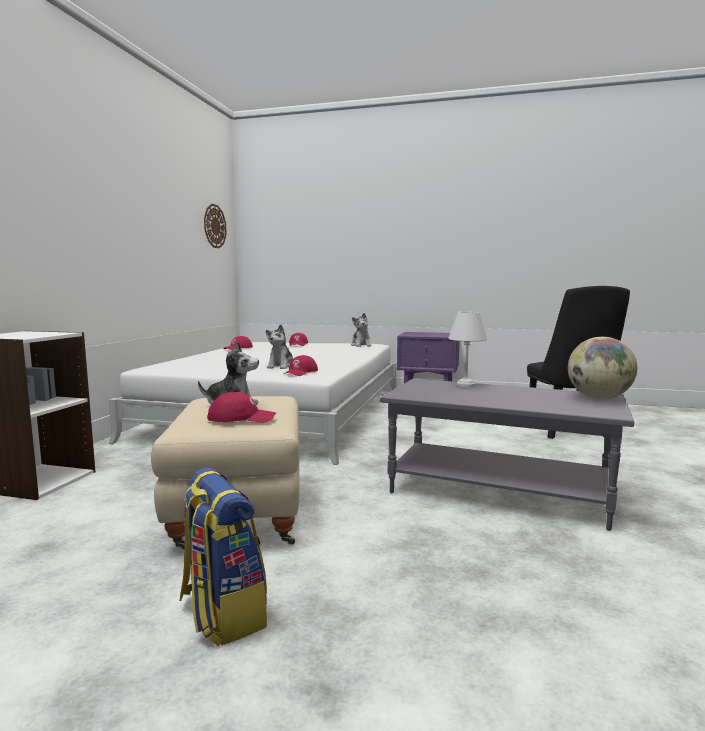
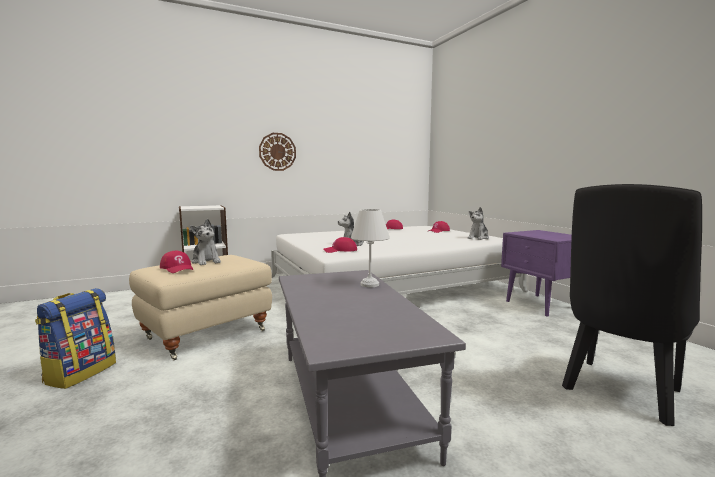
camera: 50 degrees right, 0 degrees up
(214, 226) = (401, 135): wall clock -> wall clock (277, 151)
(598, 398) = (408, 334): globe -> none

